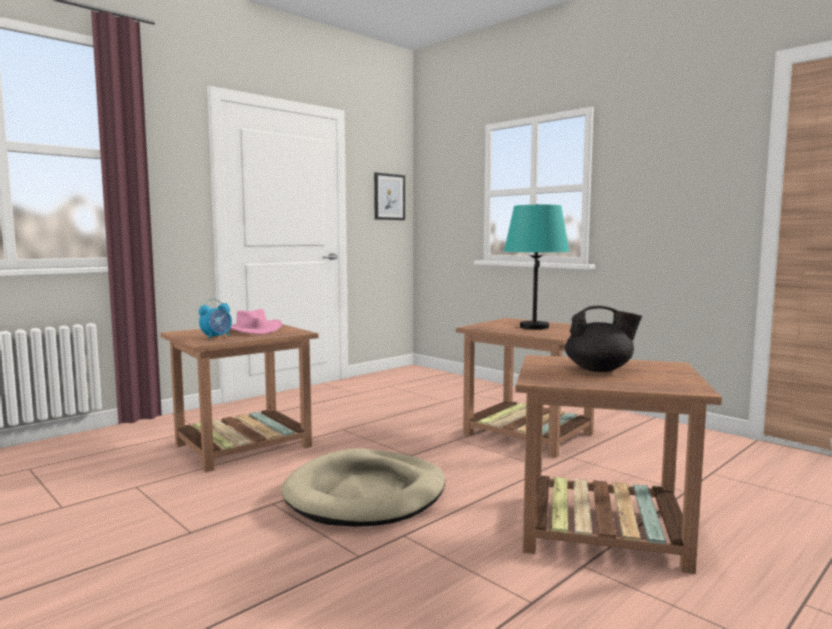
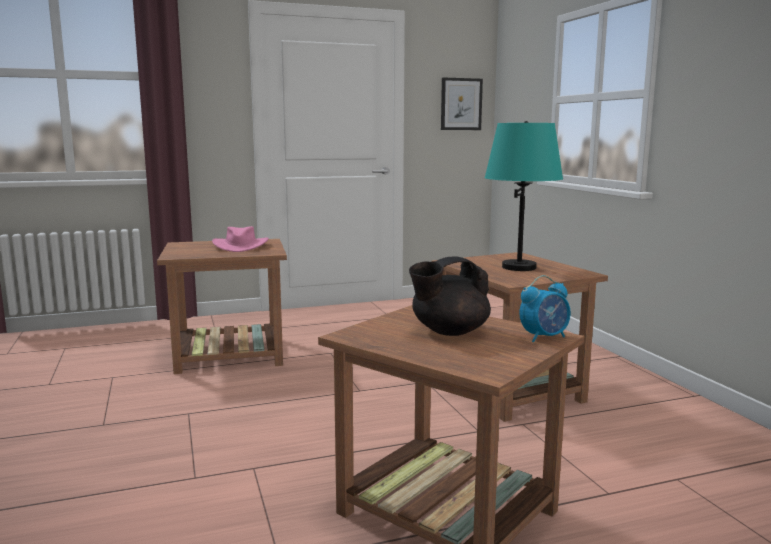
camera: 25 degrees right, 5 degrees up
(217, 337) = (195, 252): alarm clock -> alarm clock (544, 337)
(366, 494) = (271, 421): beige dog bed -> none
(599, 370) = (449, 331): black teapot -> black teapot turned 120 degrees clockwise

